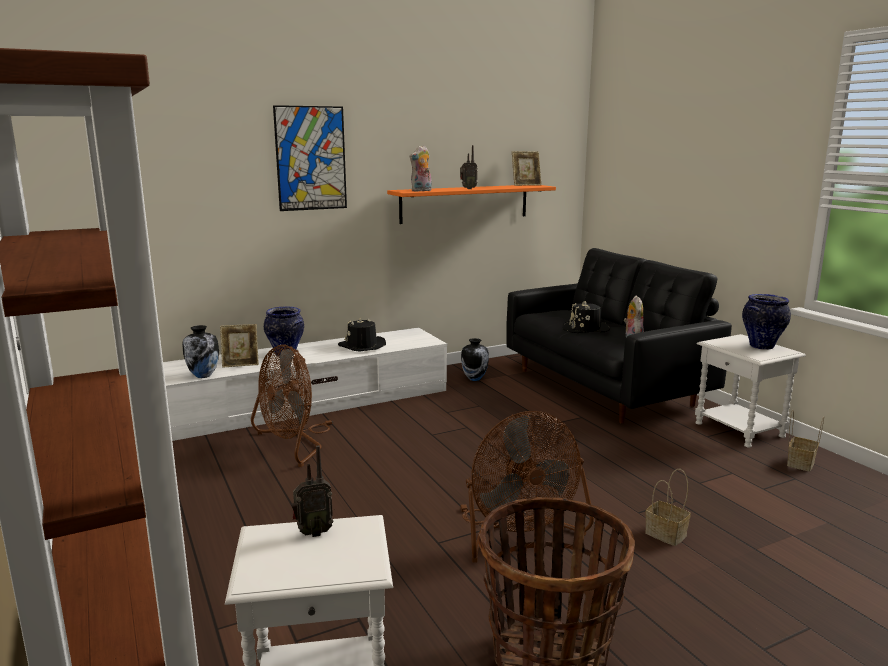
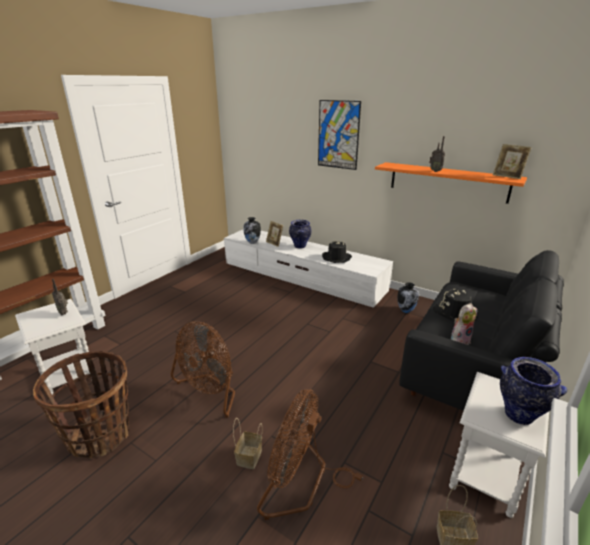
camera: 60 degrees right, 10 degrees up
(295, 442) = (260, 291): brown fan -> brown fan (305, 478)
(421, 191) = (395, 167): plush toy -> none

